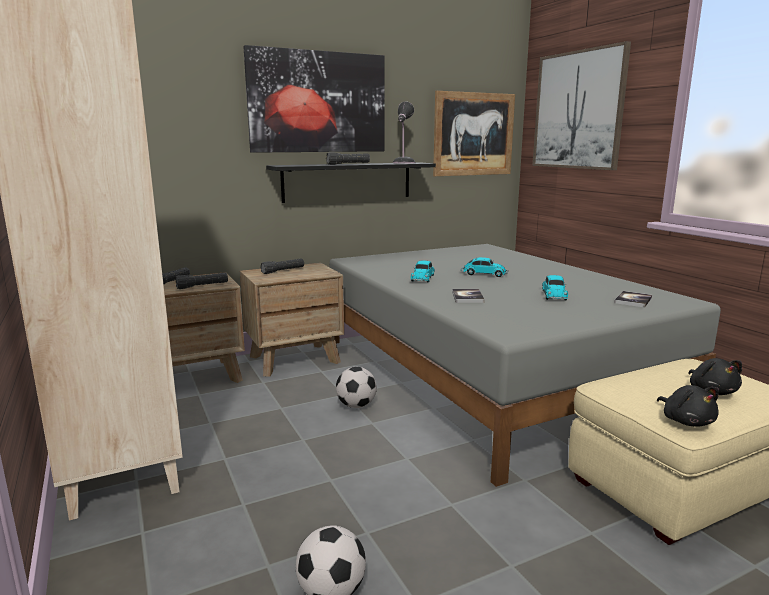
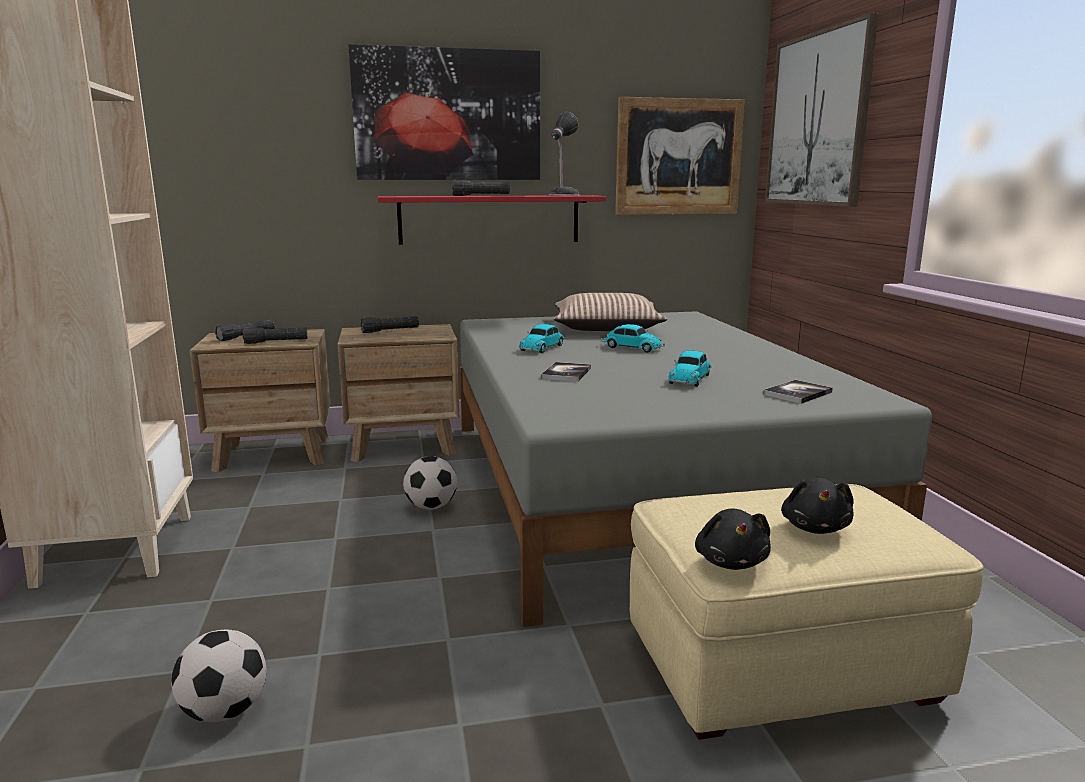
camera: 15 degrees right, 0 degrees up
(347, 181) = (489, 219): black shelf -> red shelf
(445, 259) = (606, 327): none -> pillow

